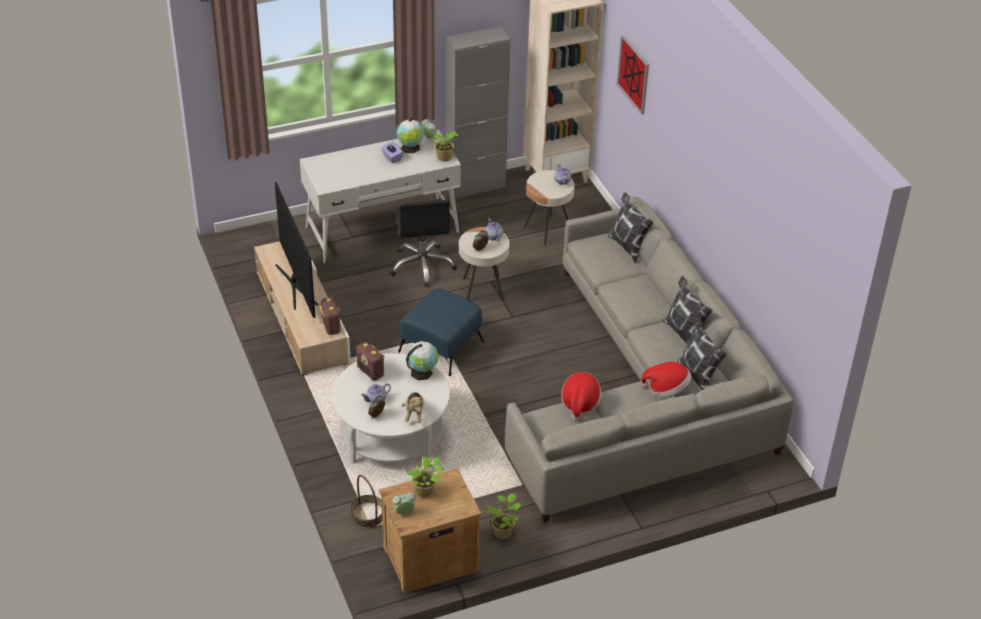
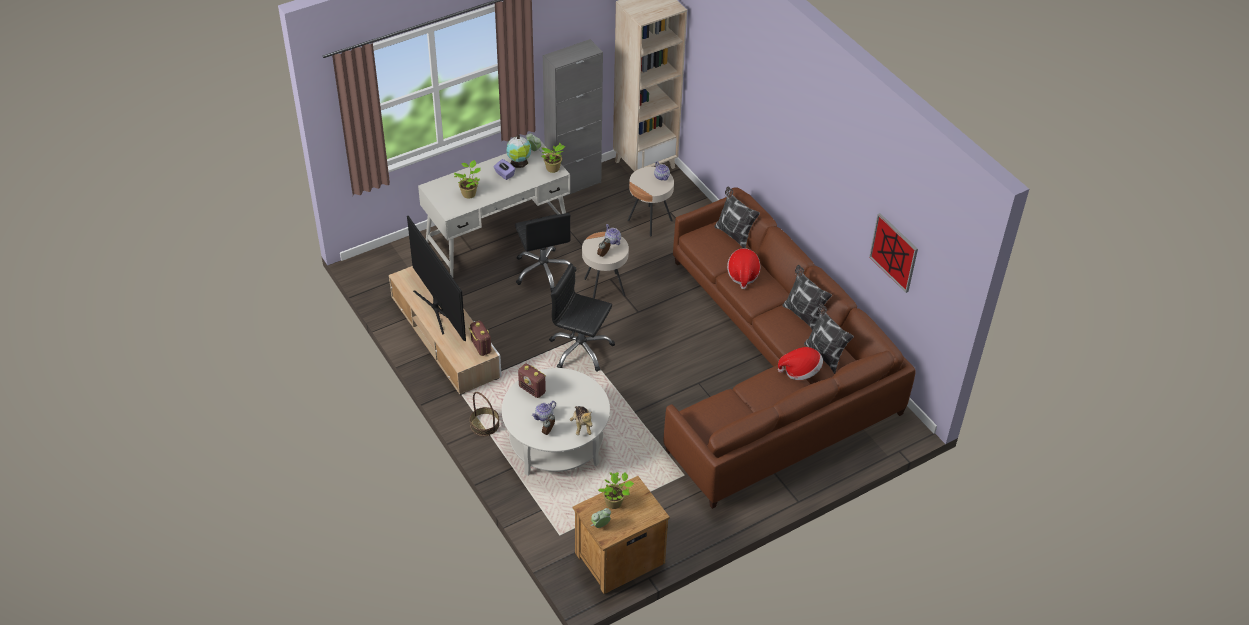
camera: 10 degrees left, 5 degrees up
(368, 515) = (553, 524): basket -> basket (485, 425)
(422, 372) = (579, 383): globe -> none
(441, 346) = (580, 350): blue ottoman -> black office chair
(503, 531) = (678, 522): potted plant -> potted plant (469, 193)
(580, 403) = (727, 396): hat -> hat (743, 275)
(633, 74) = (723, 76): picture -> picture (894, 252)
(644, 392) = (772, 370): grey sofa -> brown sofa

